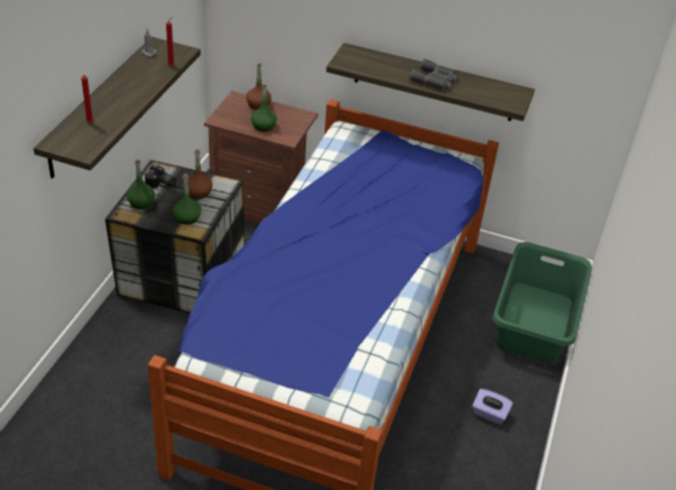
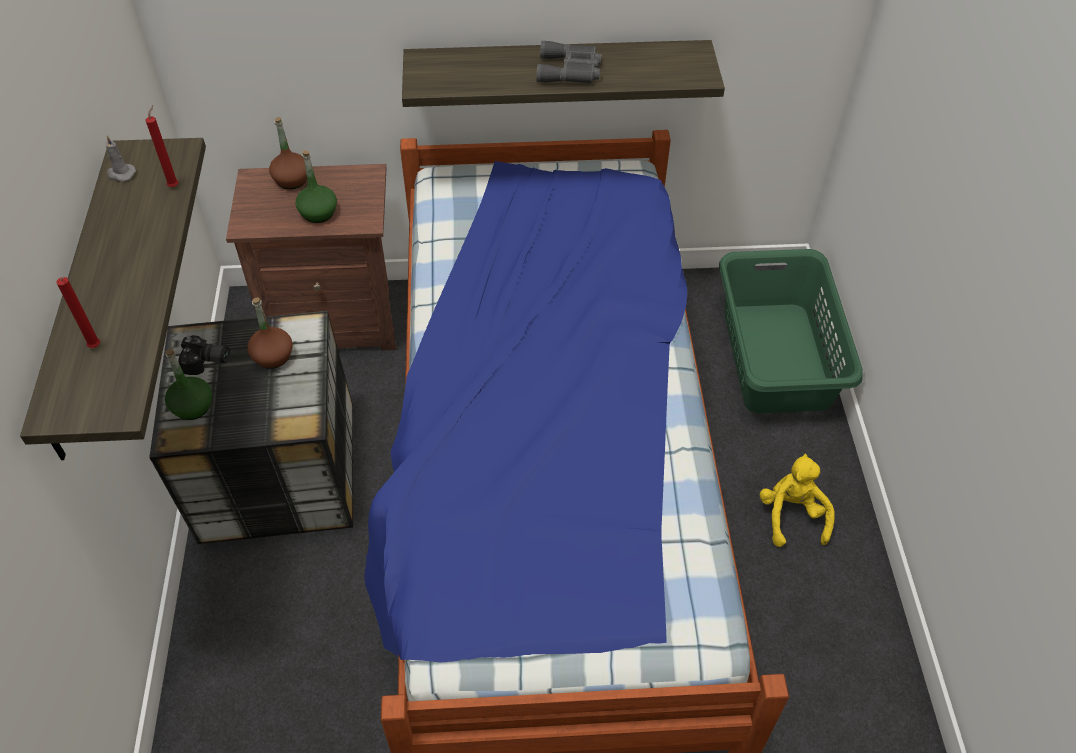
camera: 20 degrees left, 10 degrees up
(187, 218) = (278, 407): green bottle -> none
(489, 414) = (792, 515): purple tissue box -> yellow plush toy

